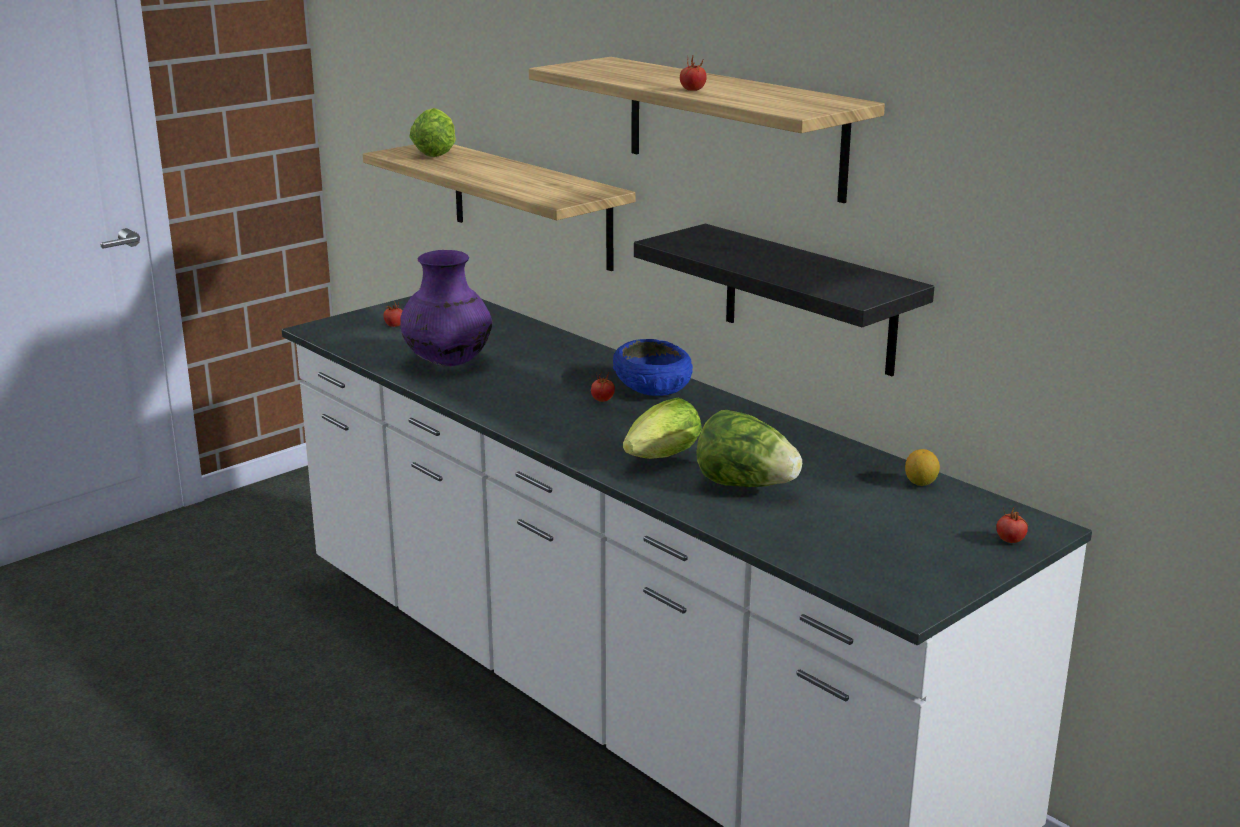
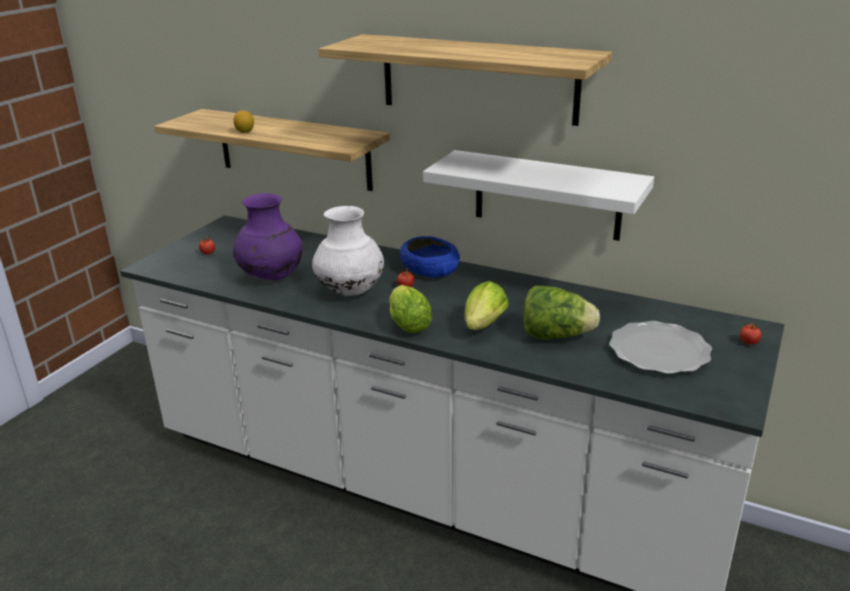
camera: 20 degrees left, 5 degrees up
(435, 153) = (211, 119): lettuce -> lettuce (407, 323)
(529, 394) = (350, 292): none -> white vase
(692, 90) = (470, 54): tomato -> none
(809, 299) = (547, 195): black shelf -> white shelf
(868, 526) = (659, 351): none -> plate
(920, 483) = (659, 311): lemon -> lemon (245, 132)

